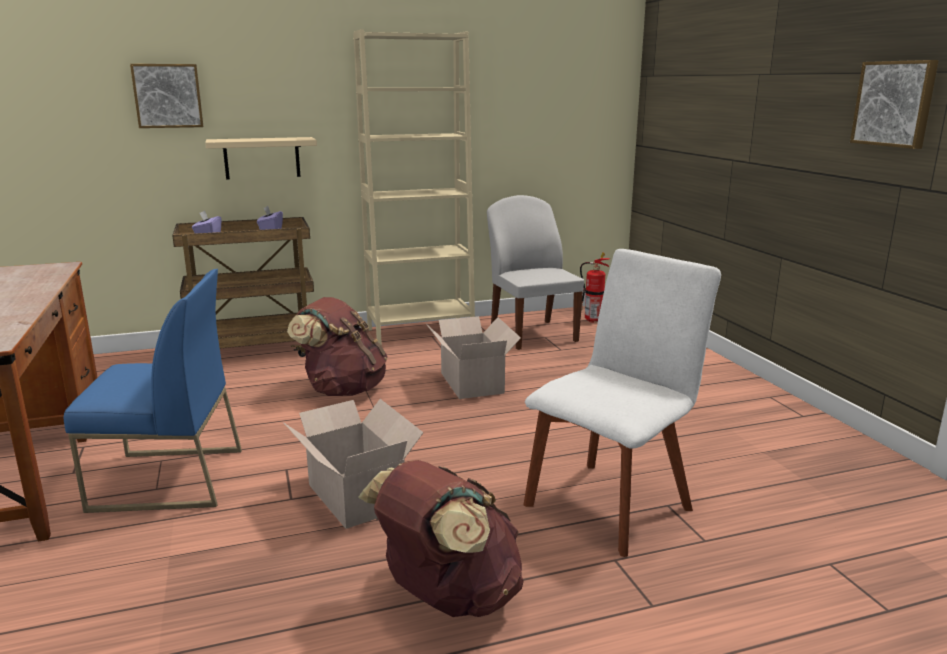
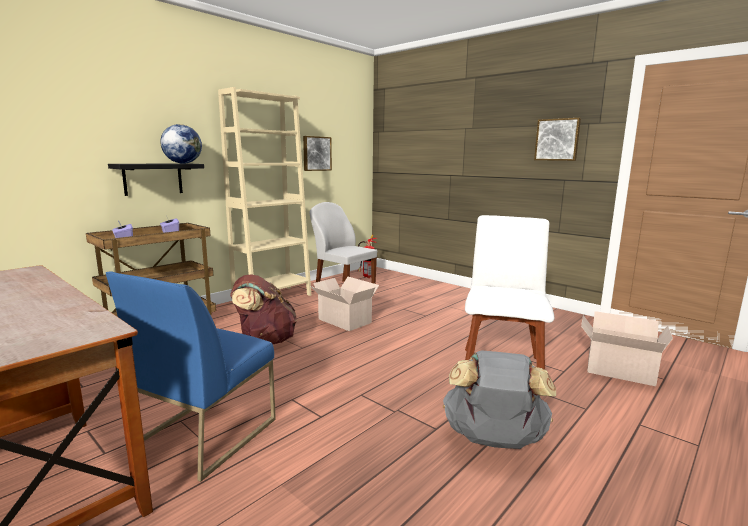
camera: 30 degrees left, 5 degrees down
(167, 480) = (205, 433): blue chair -> blue chair turned 150 degrees clockwise
(168, 96) = (73, 127): picture -> picture (316, 153)
(262, 158) = (153, 179): beige shelf -> black shelf
(293, 138) = (182, 163): none -> globe
(355, 495) = (361, 401): cardboard box -> cardboard box (617, 370)
(447, 597) = (493, 441): brown backpack -> grey backpack

